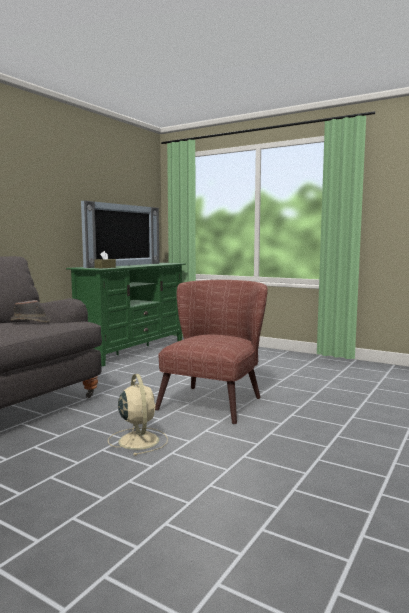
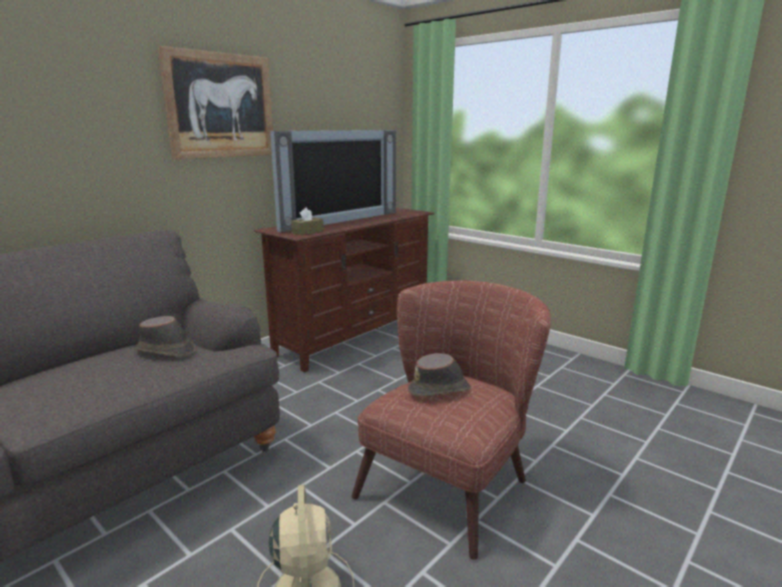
camera: 10 degrees right, 10 degrees up
(48, 184) = (221, 106): none -> picture
(133, 350) = (354, 336): green tv stand -> brown tv stand
(207, 336) = (440, 390): none -> brown hat

